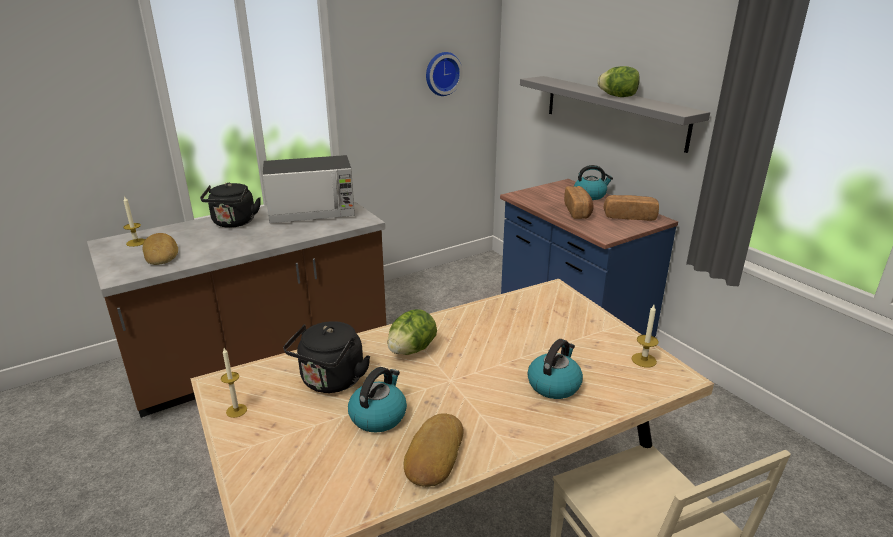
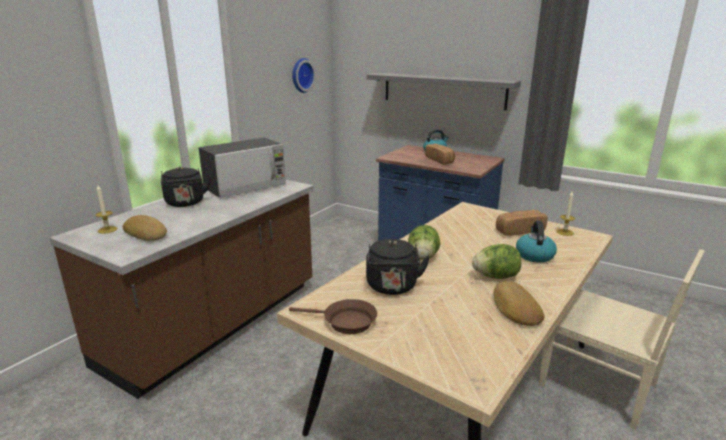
camera: 25 degrees left, 5 degrees down
(236, 410) = (345, 322): candle -> brown frying pan
(378, 416) = (452, 298): kettle -> none
(618, 97) = (452, 78): lettuce -> lettuce (496, 277)
(629, 216) = (474, 159): bread -> bread (519, 231)

